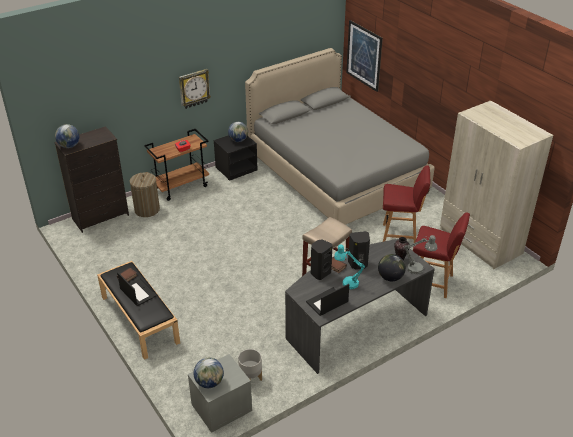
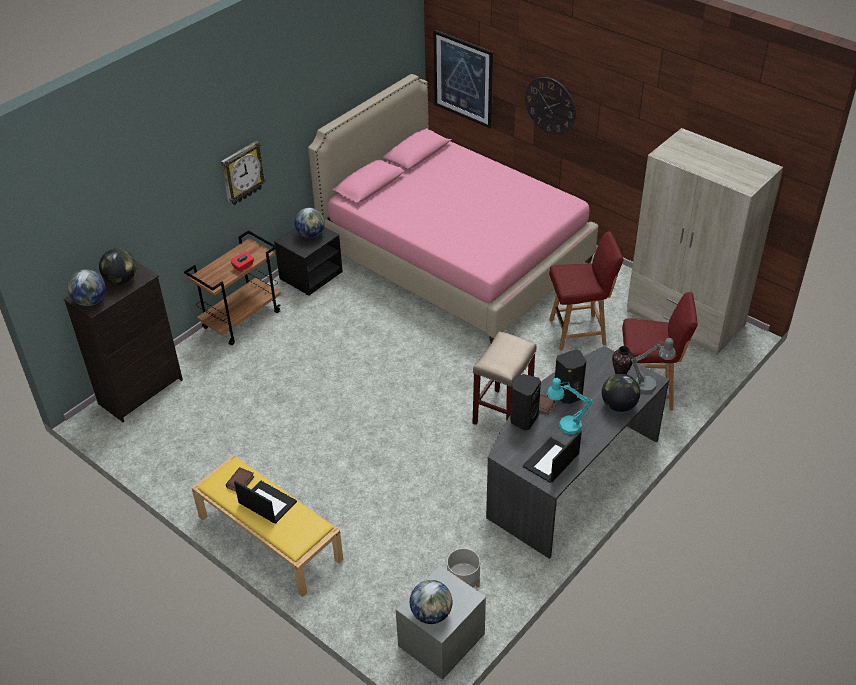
camera: 15 degrees left, 5 degrees up
(93, 137) = (121, 280): none -> globe
(139, 319) = (268, 538): black bench -> yellow bench
(147, 209) = (206, 366): laundry basket -> none
(336, 174) = (455, 256): grey bed -> pink bed
(413, 78) = (550, 105): none -> wall clock

